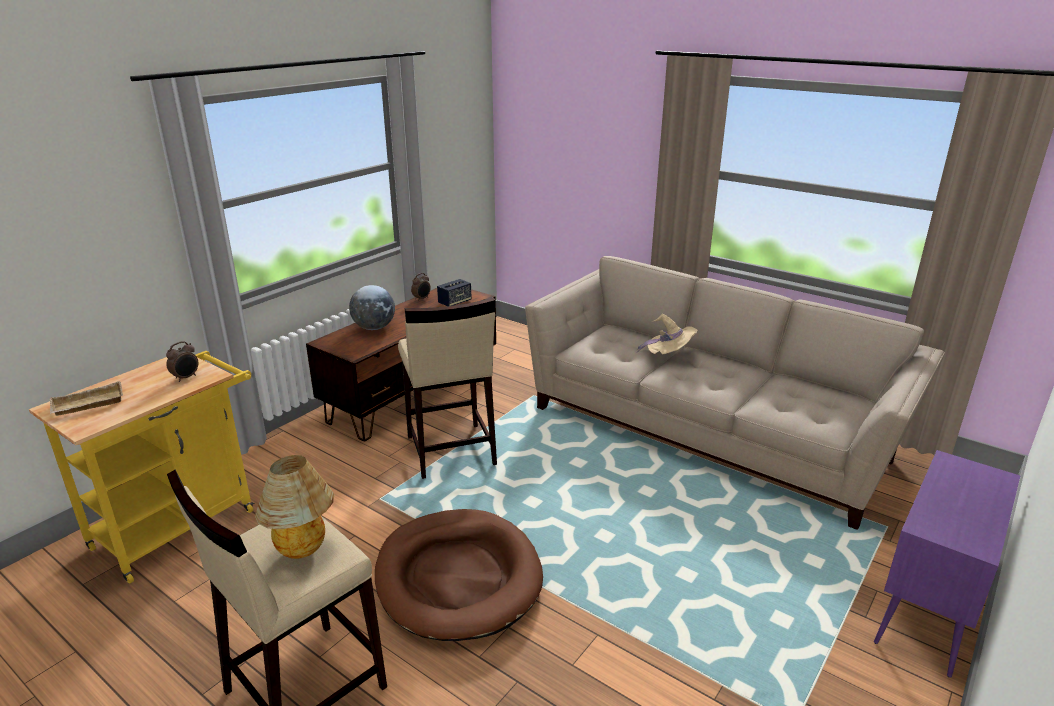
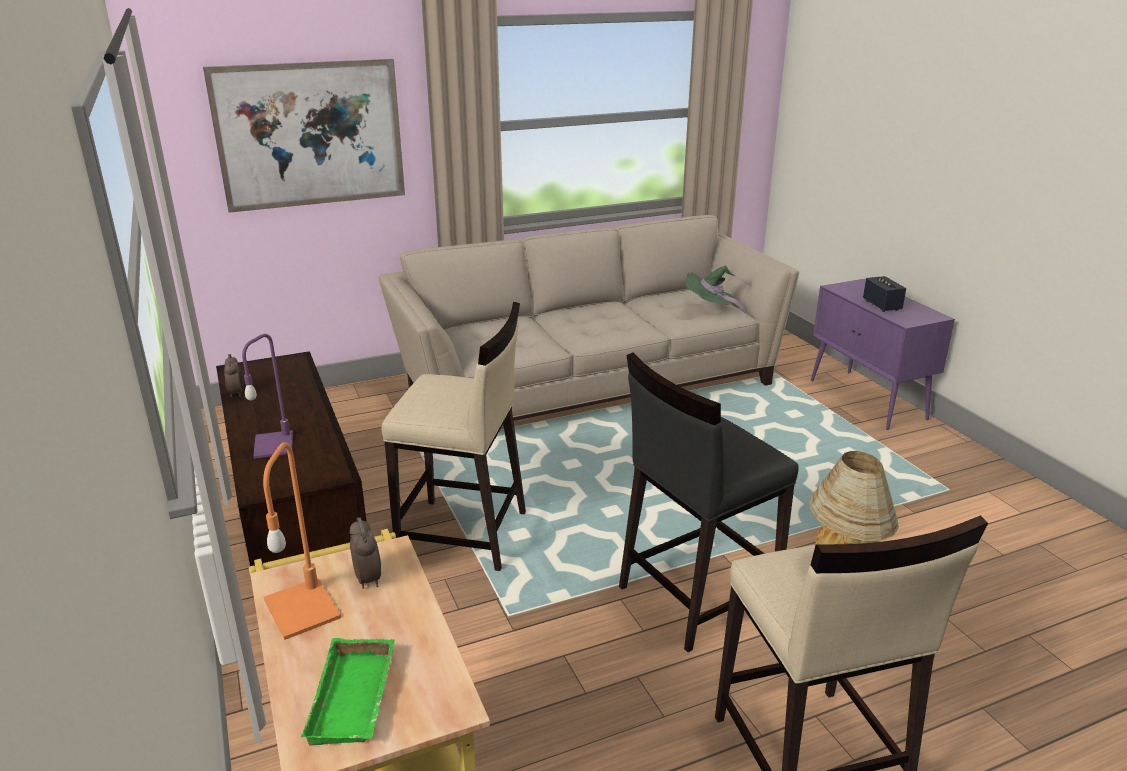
camera: 60 degrees left, 0 degrees up
(87, 405) = (356, 699): beige tray -> green tray
(157, 370) = (300, 607): none -> orange table lamp
(374, 328) = (273, 444): globe -> purple table lamp
(454, 302) = (286, 377): speaker -> speaker (881, 305)
(458, 577) = (695, 596): brown dog bed -> black stool
(585, 151) = (310, 135): none -> picture
(669, 356) = (552, 324): beige hat -> none
(815, 414) = (710, 310): none -> green hat

